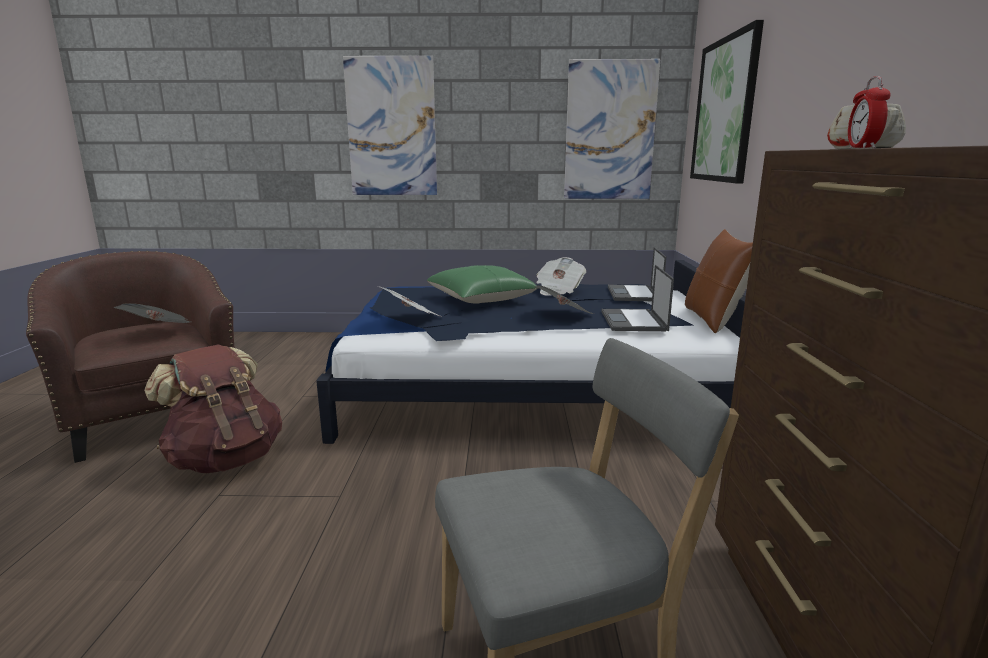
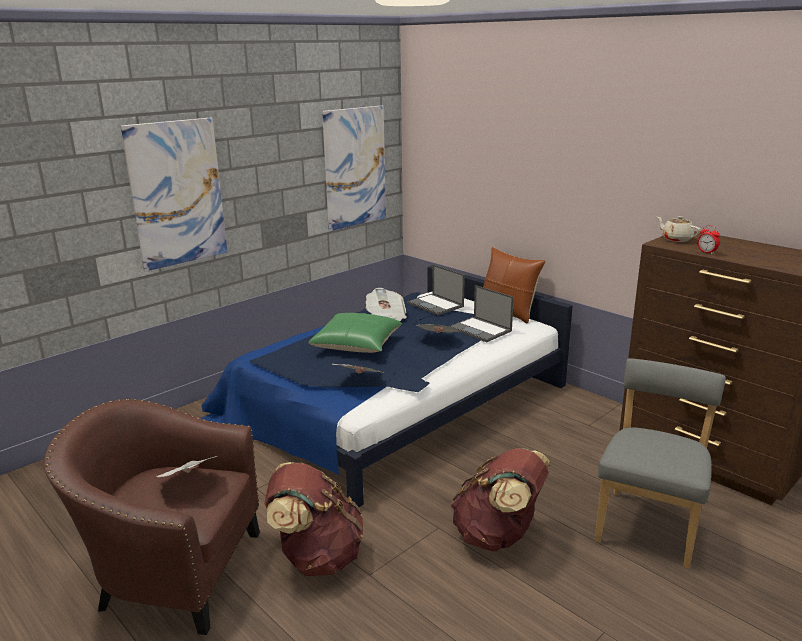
camera: 45 degrees left, 5 degrees up
(367, 540) = (498, 535): none -> brown backpack
(724, 110) = (466, 159): picture -> none

